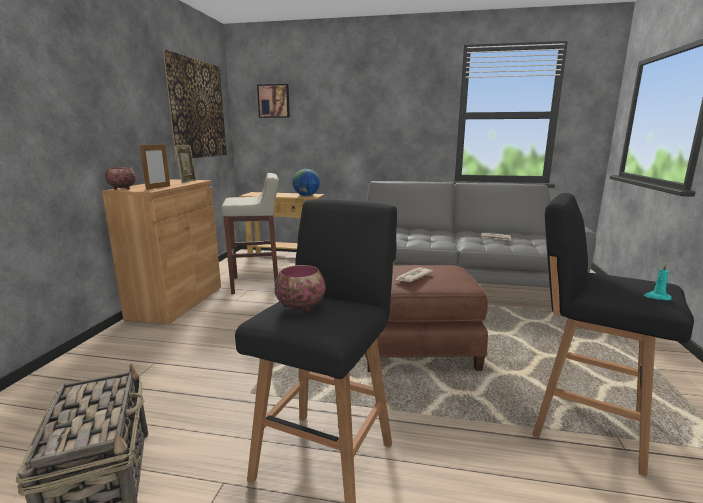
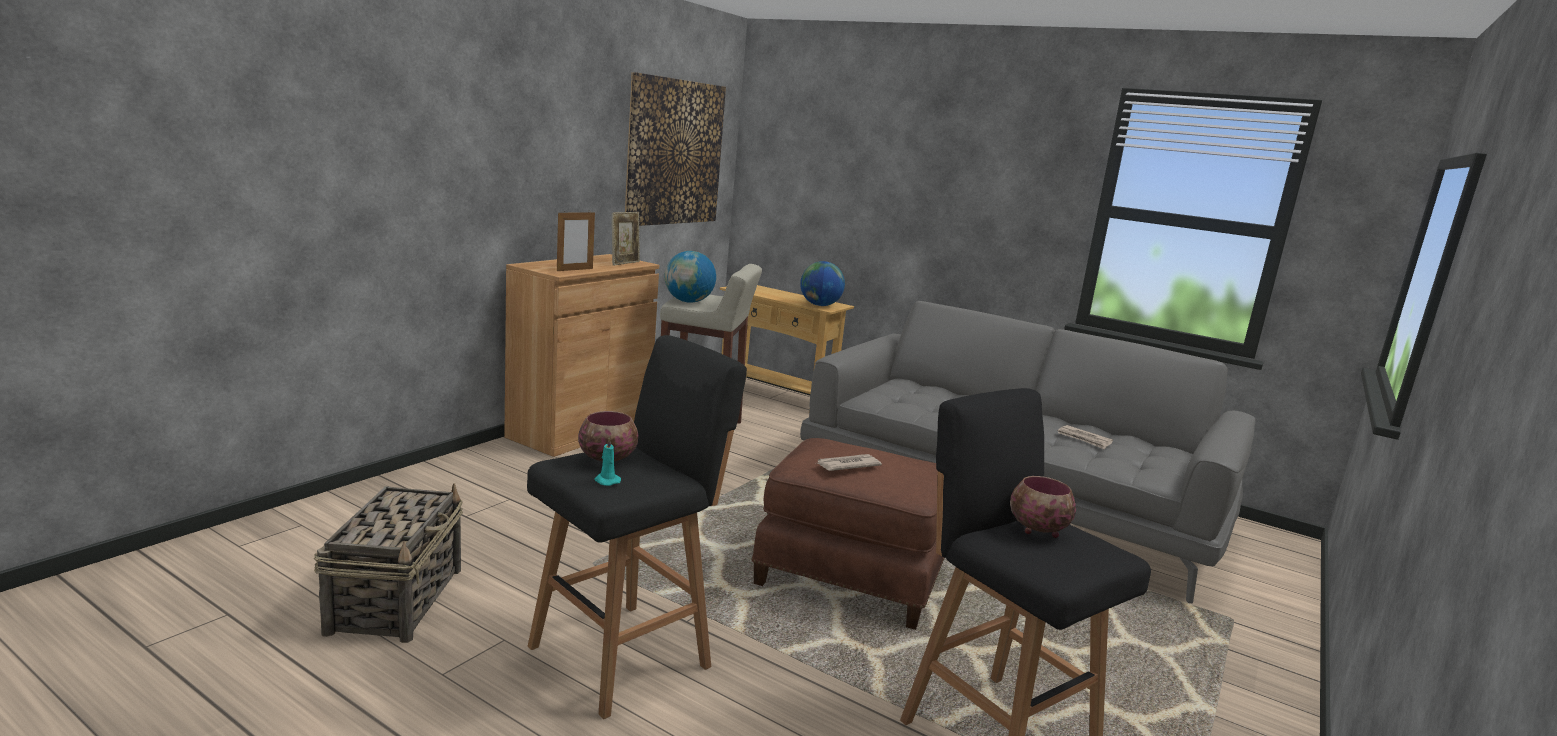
camera: 20 degrees right, 0 degrees up
(122, 188) = (531, 264): bowl -> bowl (1037, 530)
(237, 201) = (688, 302): none -> globe
(274, 101) = (801, 145): picture -> none
(656, 297) = (1060, 562): turquoise candle -> turquoise candle (606, 481)

